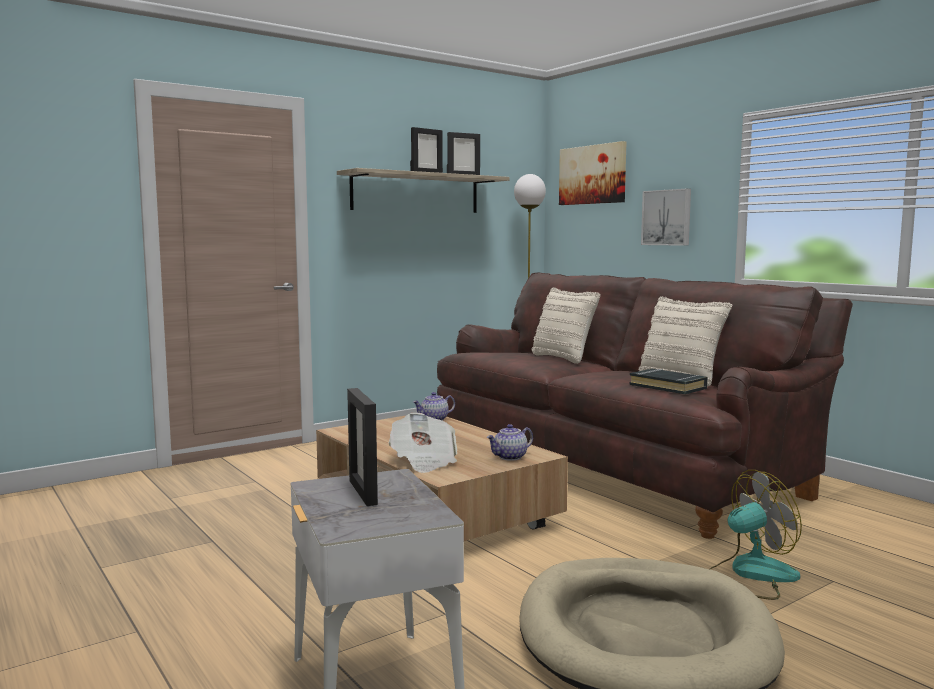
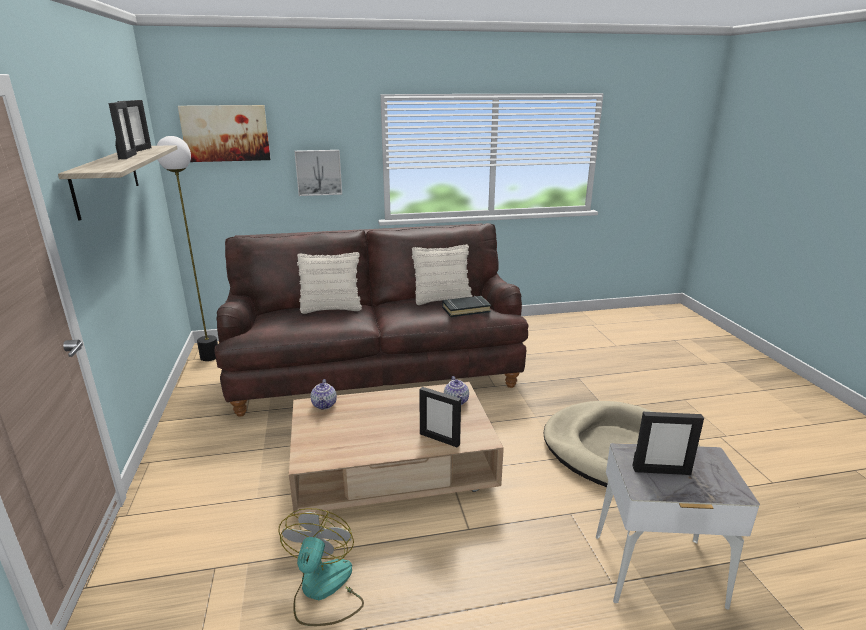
camera: 65 degrees left, 15 degrees up
(423, 461) = (440, 438): newspaper -> picture frame
(751, 574) = (563, 394): fan -> fan (323, 590)

